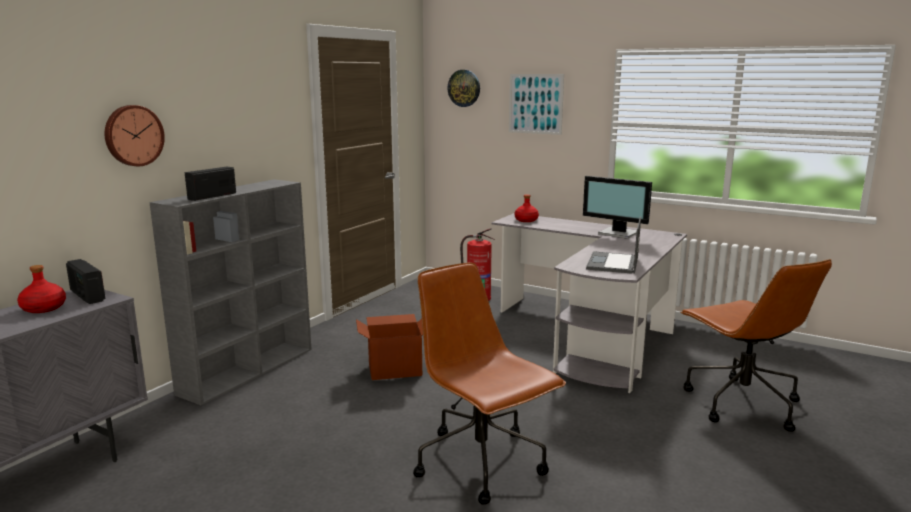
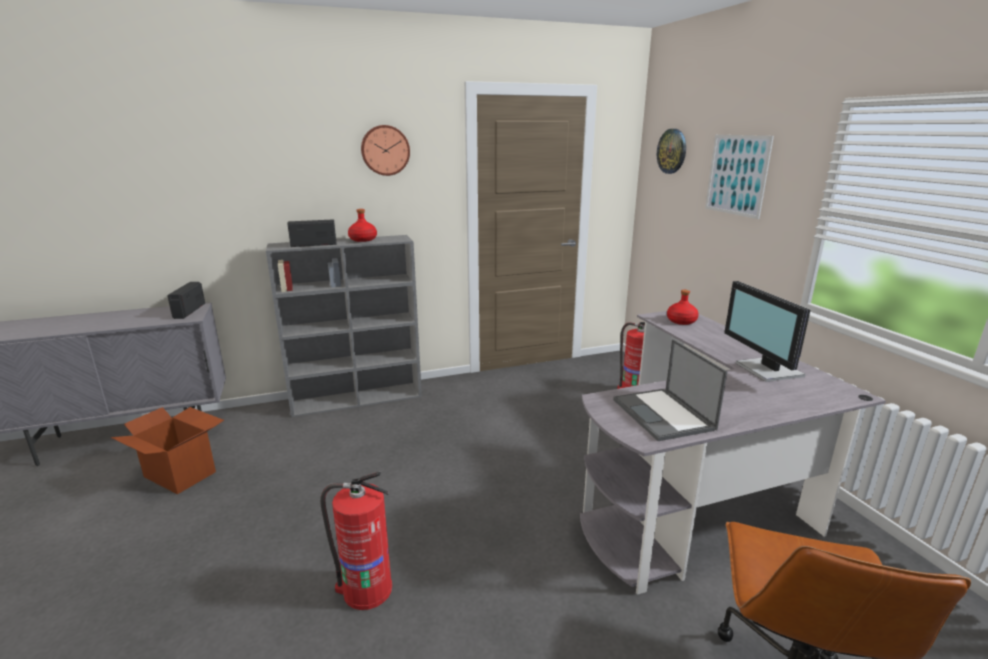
camera: 40 degrees right, 5 degrees up
(44, 308) = (151, 315): red bottle -> red bottle (363, 240)
(133, 135) = (257, 186): wall clock -> wall clock (385, 150)
(394, 369) = (450, 443): cardboard box -> cardboard box (181, 474)
(482, 464) = (366, 590): brown office chair -> fire extinguisher
(613, 263) = (664, 415): laptop -> laptop turned 75 degrees counterclockwise

